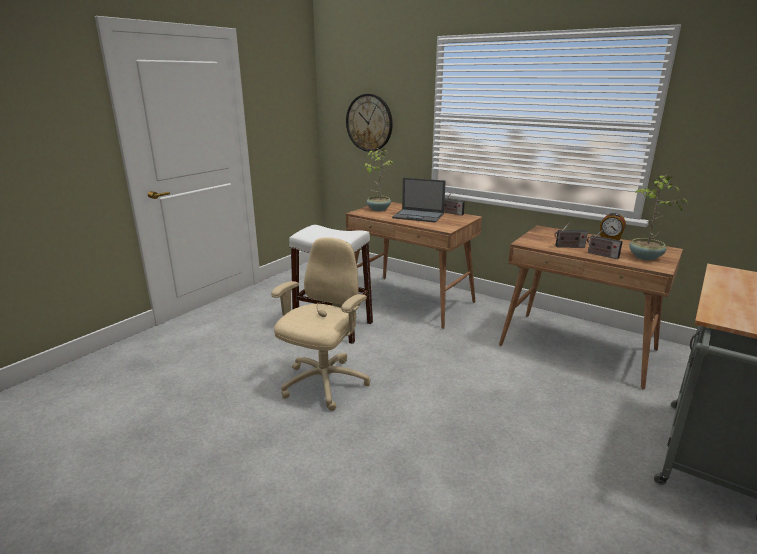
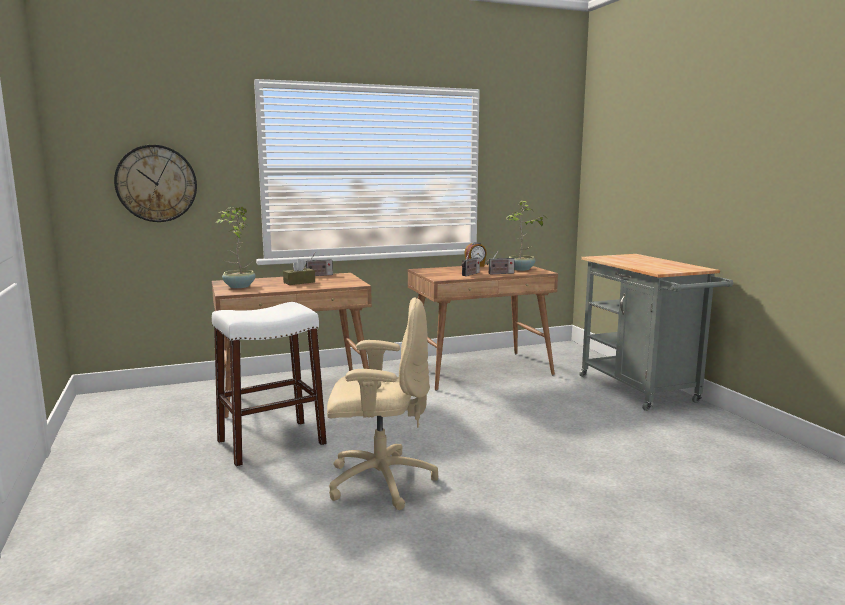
camera: 55 degrees left, 10 degrees down
(323, 384) = (379, 481): beige office chair -> beige office chair turned 120 degrees clockwise
(419, 216) = (299, 282): laptop -> brown tissue box

